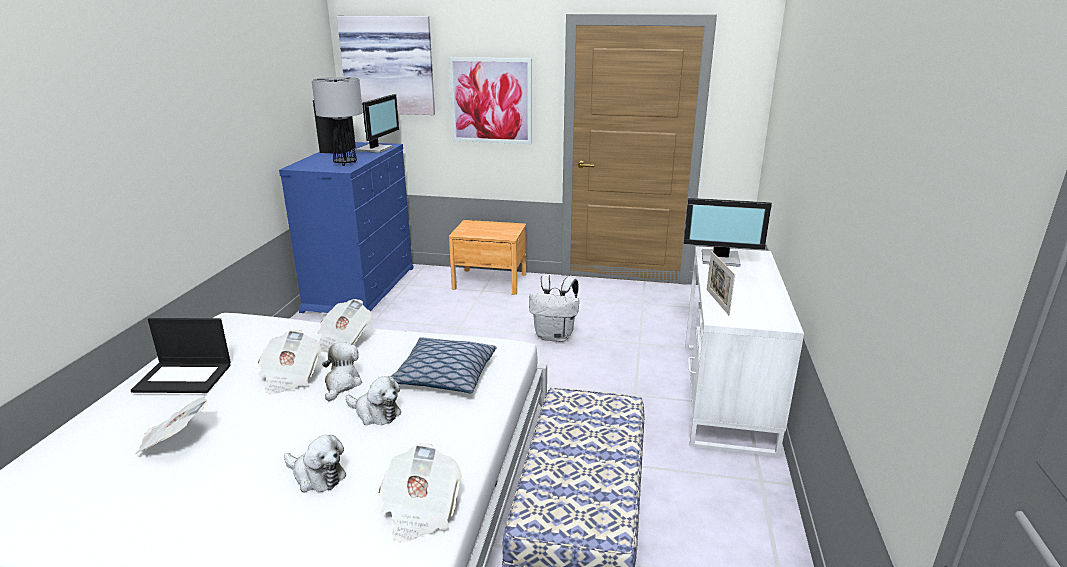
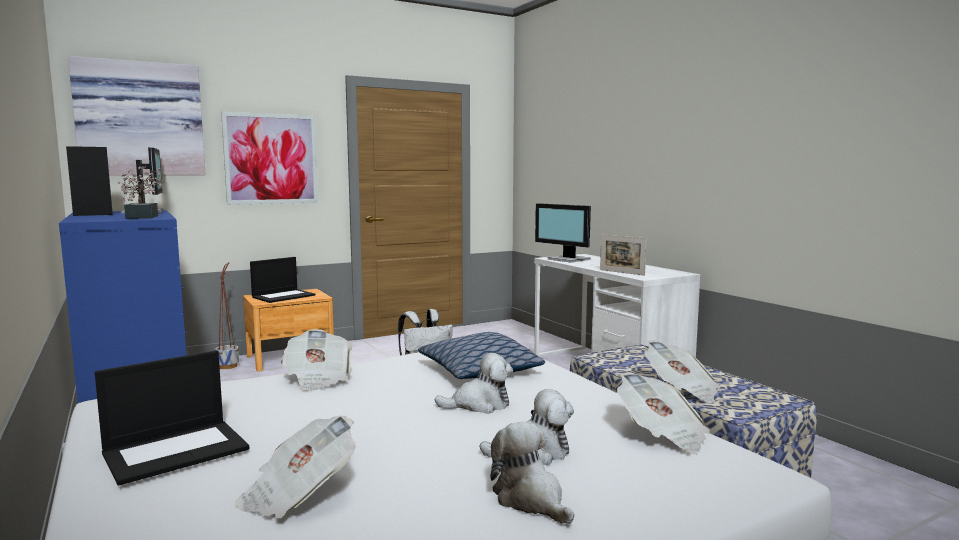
camera: 40 degrees left, 15 degrees down
(290, 377) = (324, 412): newspaper -> newspaper (682, 390)
(342, 384) = (395, 401): plush toy -> plush toy (530, 499)
(345, 163) = (143, 217): table lamp -> potted plant
(441, 277) = (228, 366): none -> planter
(485, 229) = (284, 296): none -> laptop
(721, 259) = (568, 259): monitor -> monitor turned 75 degrees clockwise

